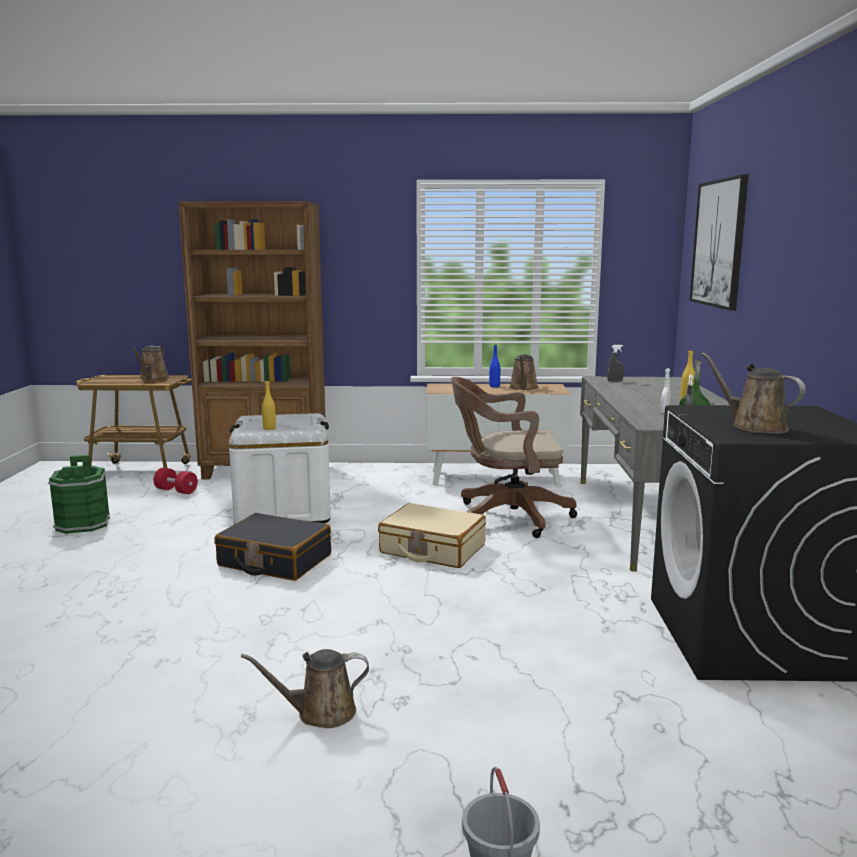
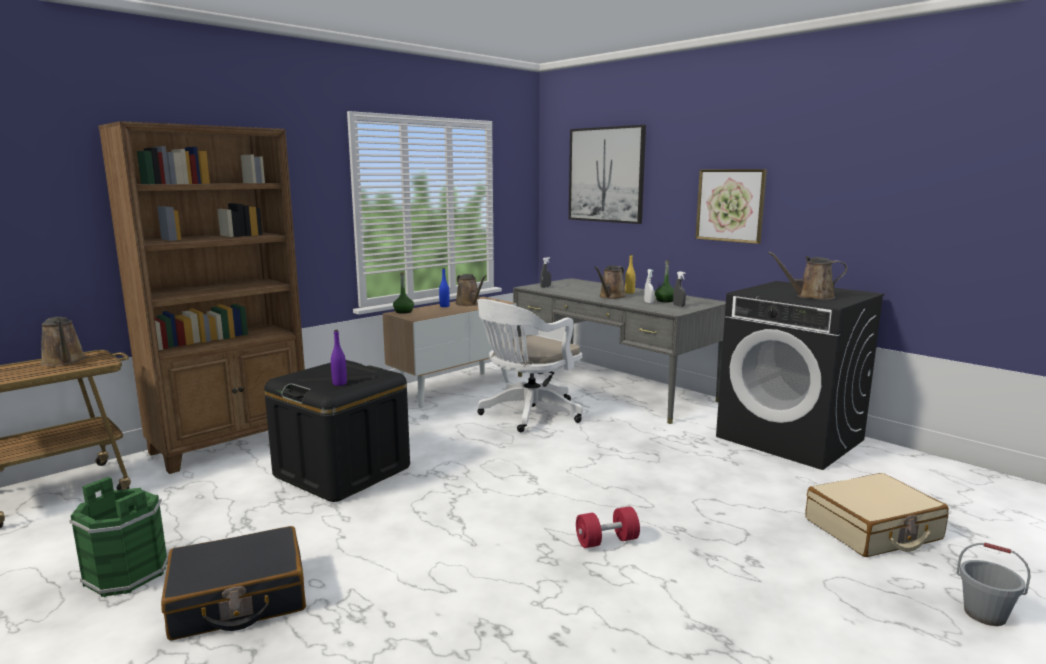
camera: 45 degrees left, 0 degrees up
(176, 491) = (167, 495): red dumbbell -> red dumbbell (607, 541)
(269, 428) = (339, 383): yellow bottle -> purple bottle
(274, 561) = (441, 514): black suitcase -> black suitcase (238, 599)
(283, 511) = (342, 471): white storage box -> black storage box
(320, 713) = (736, 597): brown watering can -> brown watering can (611, 297)
(432, 549) = (535, 455): beige suitcase -> beige suitcase (872, 530)
(445, 385) = (403, 312): none -> green bottle
(507, 516) = (527, 414): brown office chair -> white office chair
(797, 288) = (730, 205): none -> picture

